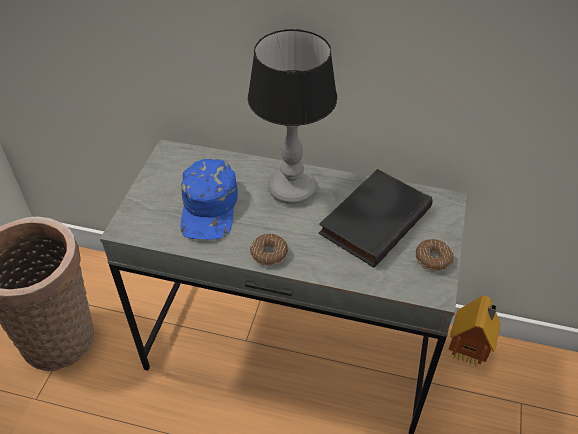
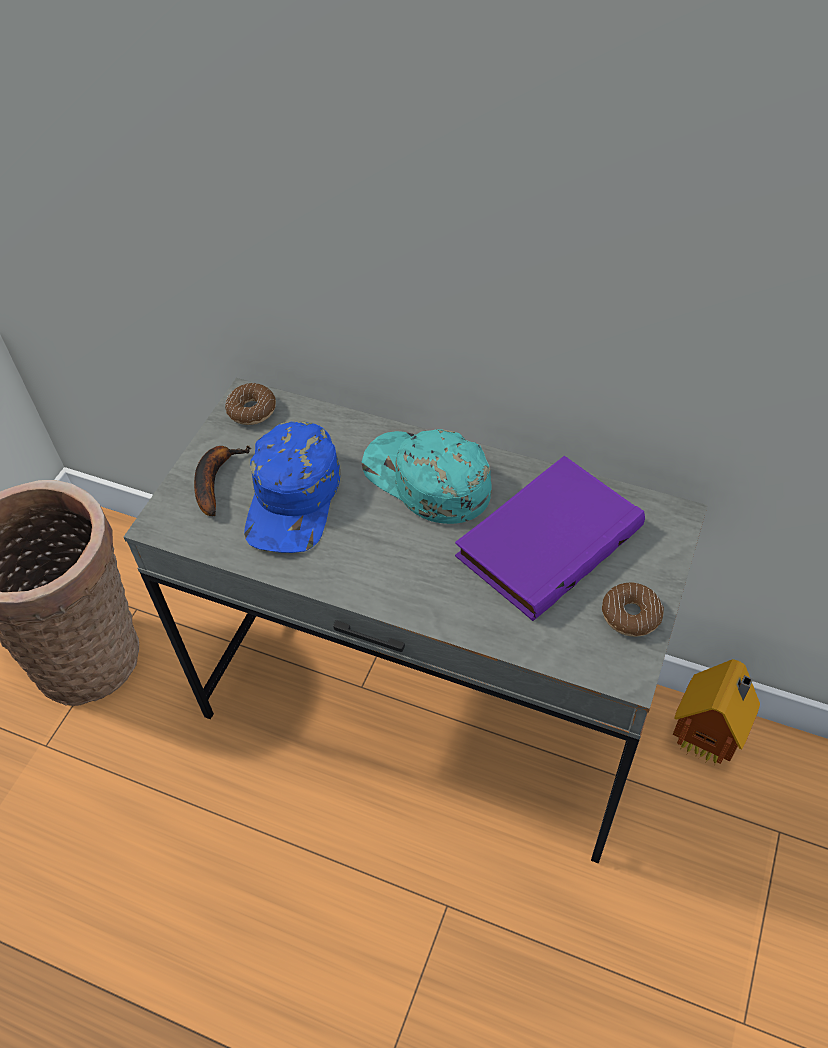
camera: 10 degrees right, 5 degrees up
(156, 200) = (215, 479): none -> banana
(269, 253) = (373, 583): donut -> donut (252, 410)
(292, 190) = (426, 479): table lamp -> turquoise cap
(373, 219) = (546, 539): black book -> purple book

